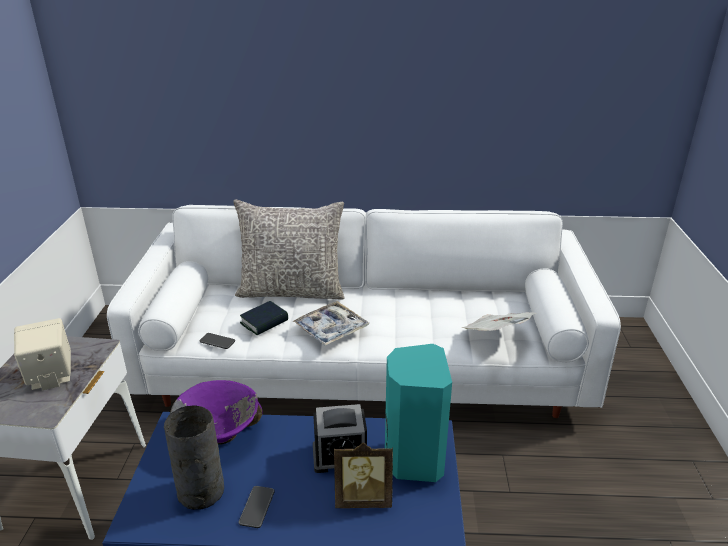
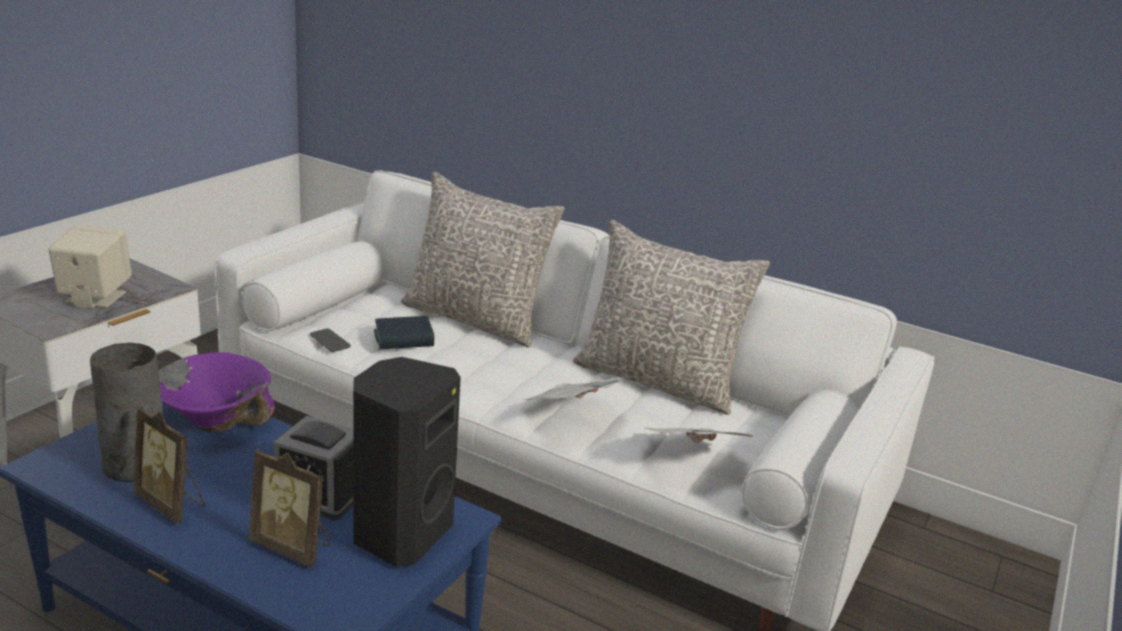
camera: 25 degrees right, 5 degrees down
(257, 507) = (172, 503): phone -> picture frame
(331, 329) = (475, 373): tray -> none
(410, 333) = (573, 413): none -> newspaper
(412, 459) = (399, 534): turquoise speaker -> black speaker
(431, 294) = (658, 380): none -> grey pillow

